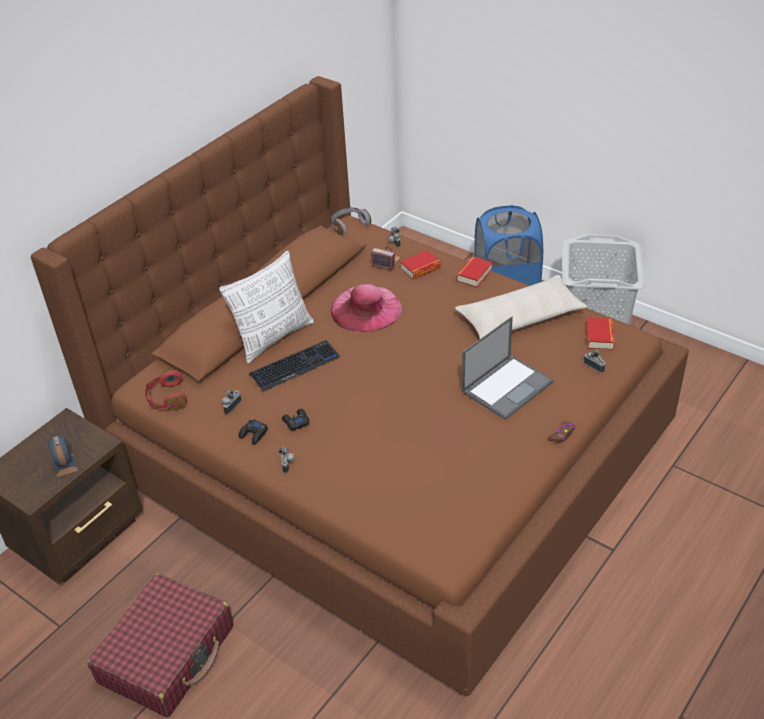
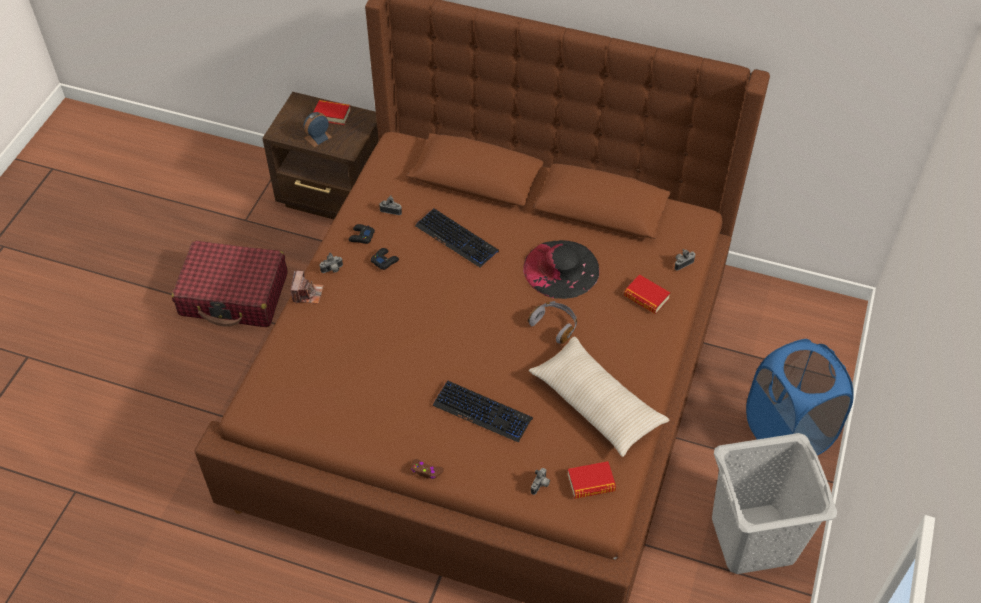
camera: 70 degrees right, 10 degrees up
(166, 398) = (388, 165): red headphones -> none
(273, 337) = (492, 211): pillow -> none
(349, 225) = (695, 218): grey headphones -> grey headphones (555, 325)
(366, 308) = (561, 269): pink hat -> black hat
(386, 262) = (643, 266): camera -> camera (307, 293)
(474, 275) = (655, 347): book -> book (332, 115)
(507, 386) = (482, 412): laptop -> keyboard

